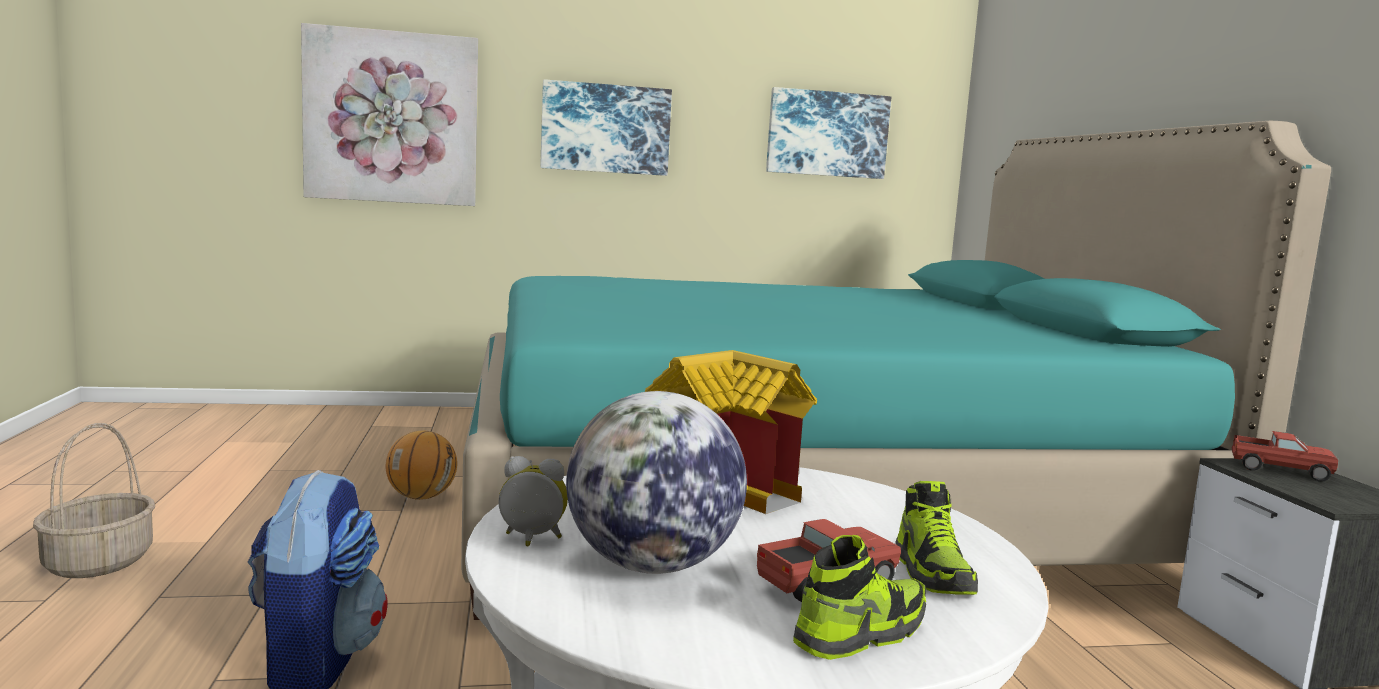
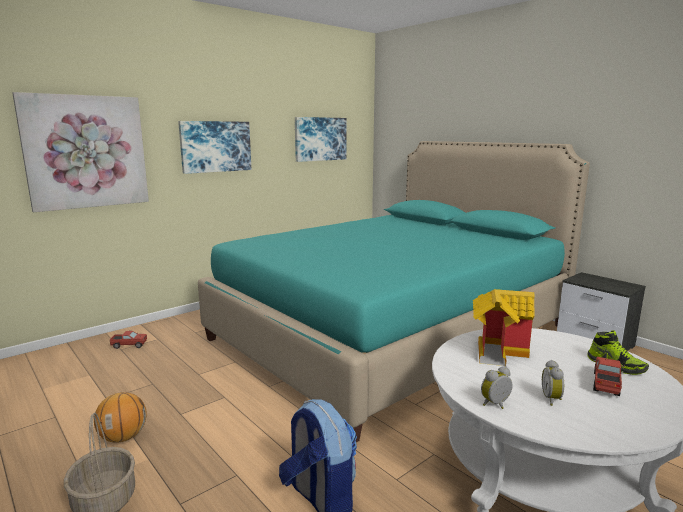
camera: 30 degrees left, 5 degrees up
(421, 497) = (222, 386): basketball -> basketball (123, 437)
(652, 566) = (552, 399): globe -> alarm clock
(860, 633) = (650, 401): shoe -> none
(1280, 471) = (589, 280): toy truck -> toy truck (129, 345)

